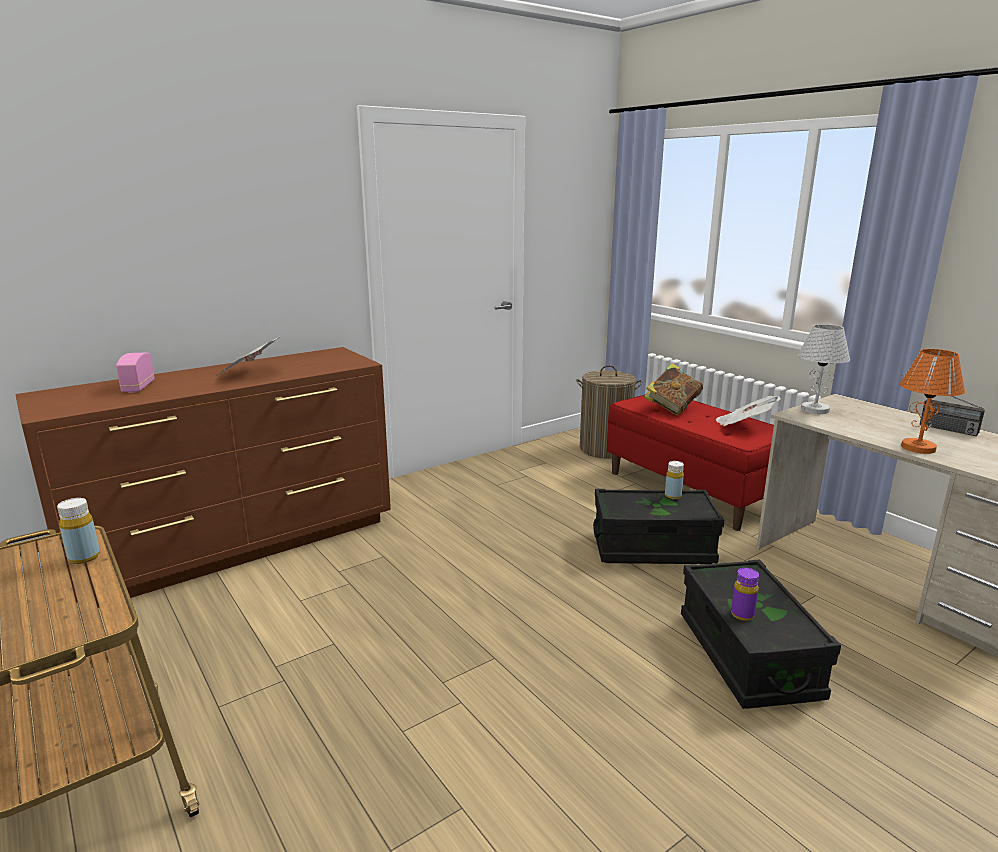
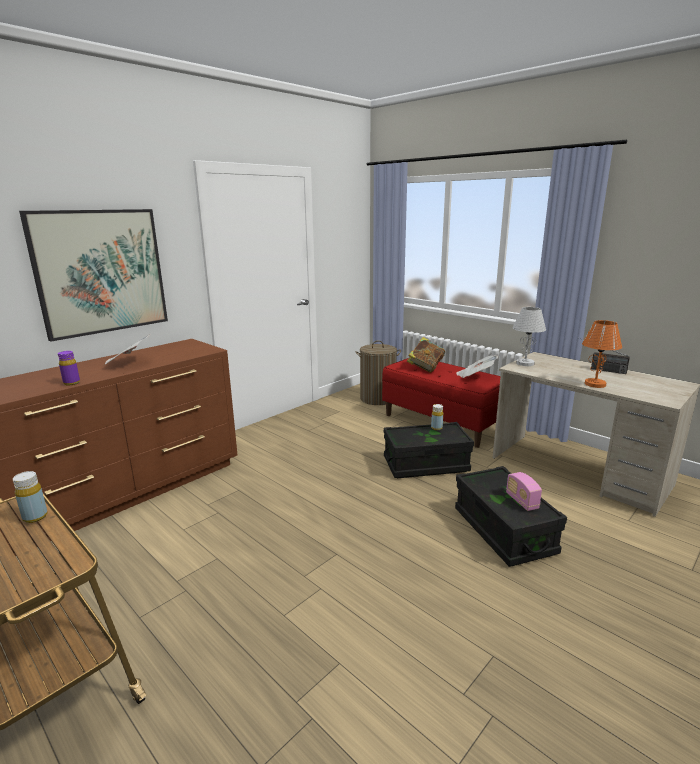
camera: 10 degrees left, 0 degrees up
(138, 387) = (41, 379): radio -> radio (521, 501)
(226, 252) = (100, 272): none -> picture
(742, 615) = (501, 504): purple bottle -> purple bottle (71, 383)

